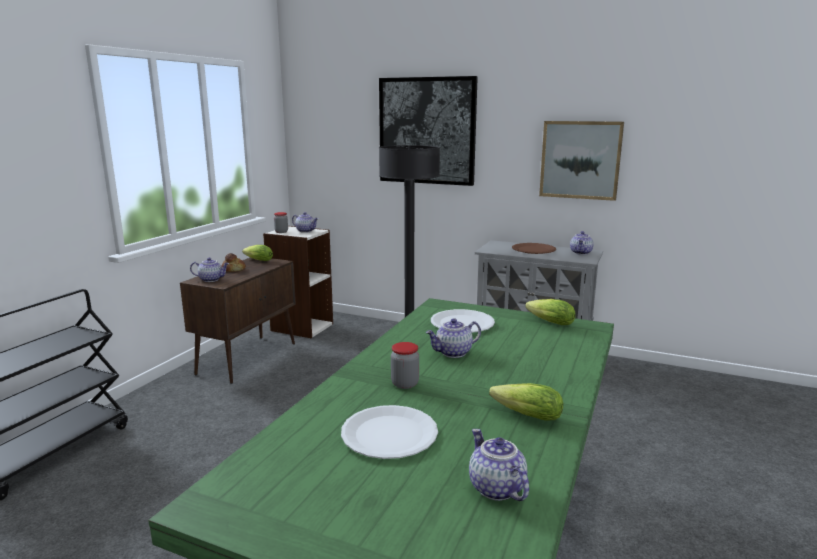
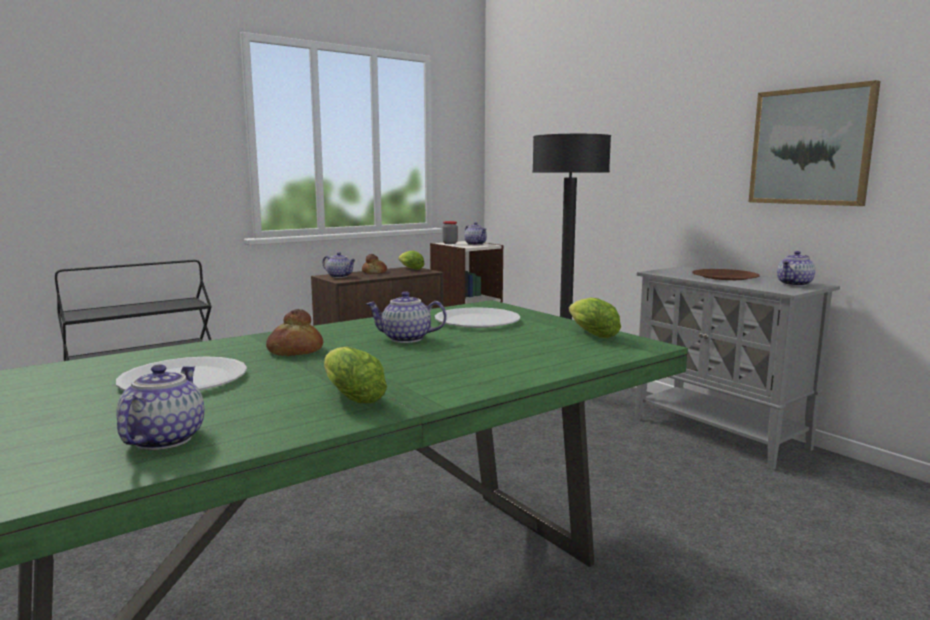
camera: 30 degrees right, 5 degrees down
(405, 384) = (295, 351): jar -> bread
(427, 131) = (618, 123): picture -> none

